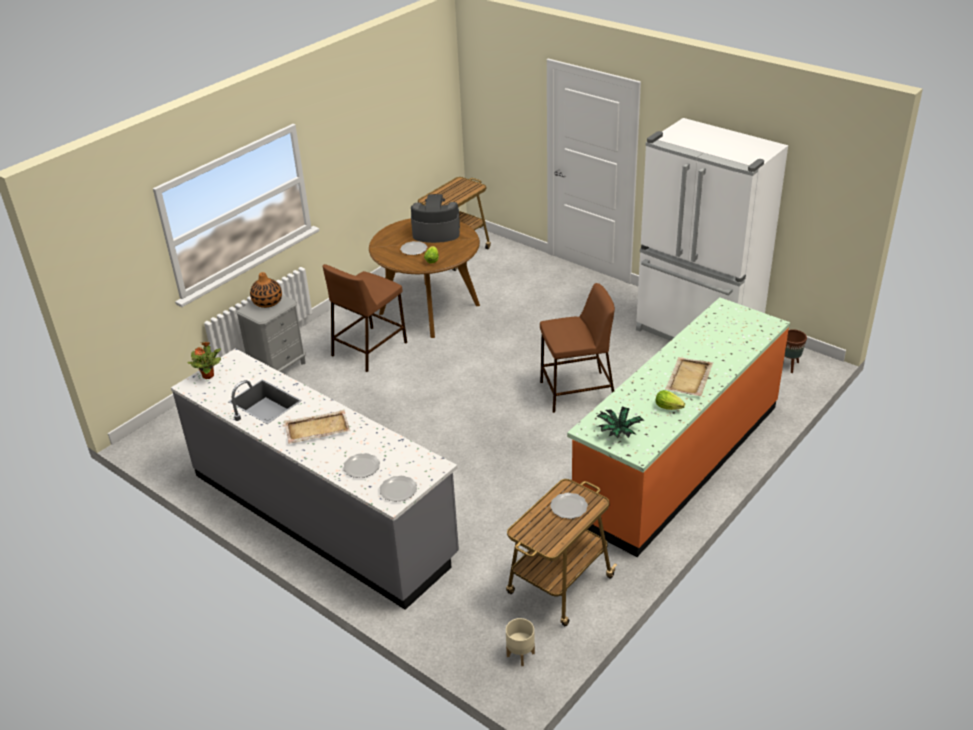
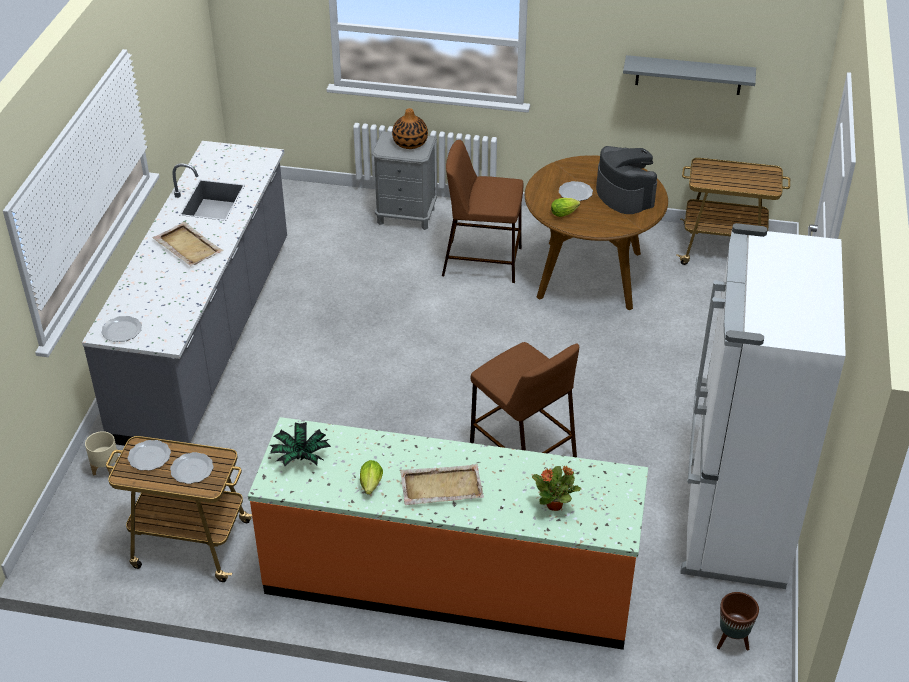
camera: 60 degrees right, 5 degrees up
(208, 375) = (232, 152): potted plant -> potted plant (555, 505)
(362, 467) = (145, 295): plate -> plate (149, 457)
(396, 143) = (688, 75): none -> grey shelf
(521, 655) = (83, 547): beige planter -> beige planter (106, 469)

